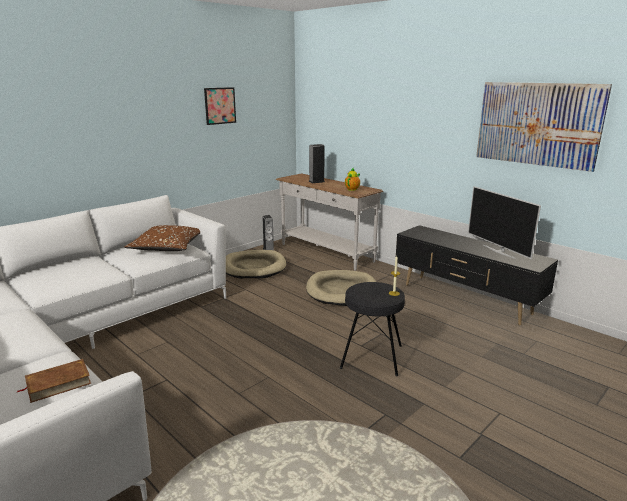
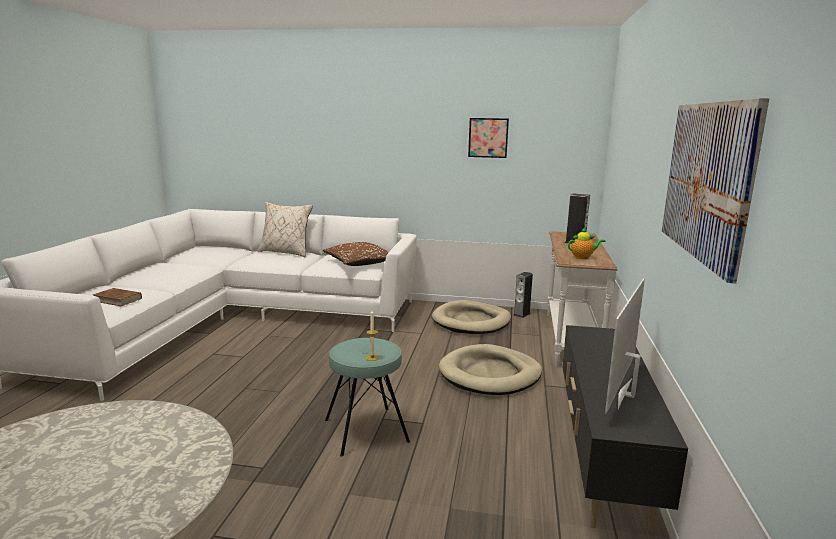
camera: 55 degrees right, 5 degrees down
(63, 265) = (286, 252): none -> beige pillow
(371, 357) = (366, 430): black stool -> turquoise stool

